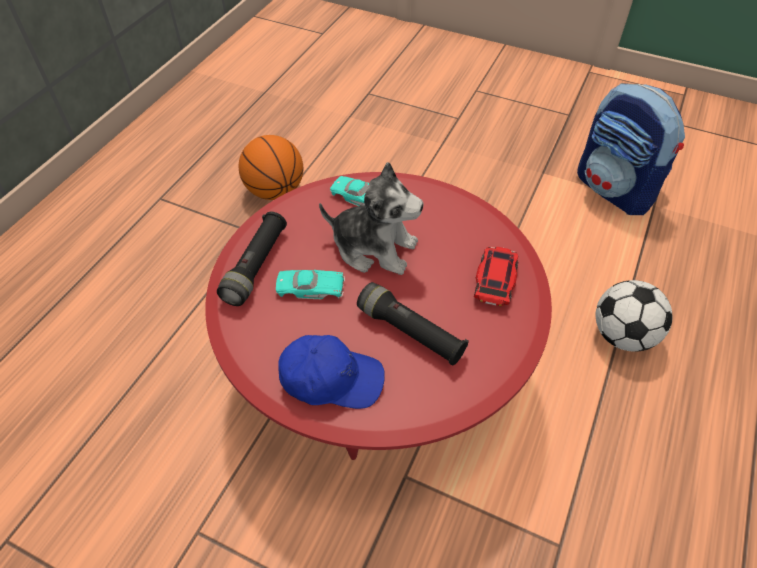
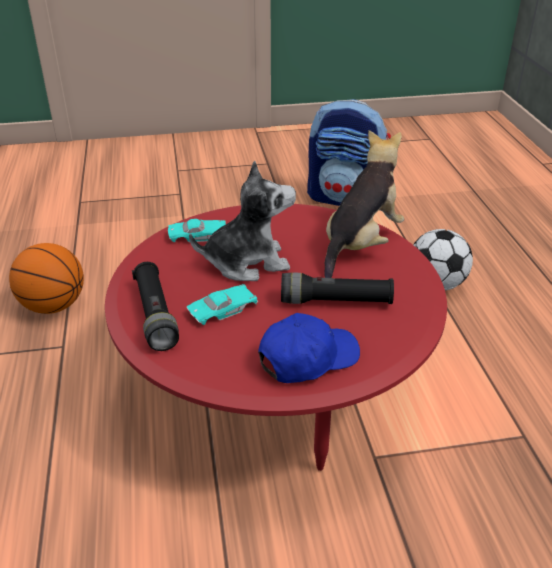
camera: 35 degrees left, 15 degrees down
(495, 279) = (360, 244): toy car -> plush toy

